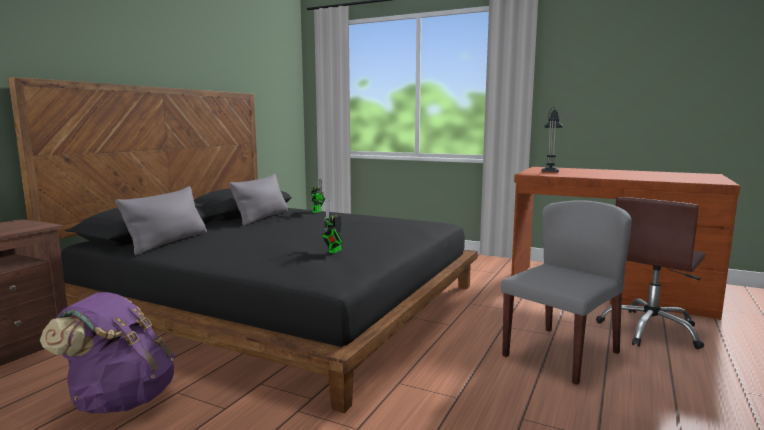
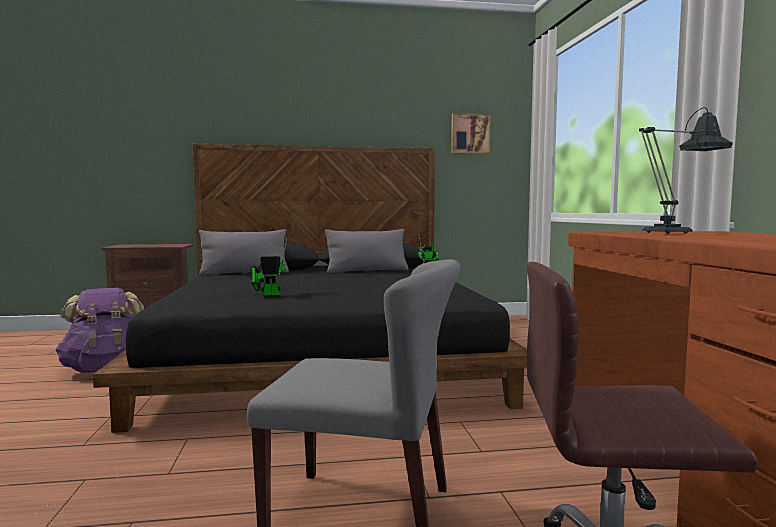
camera: 55 degrees right, 5 degrees down
(269, 80) = (470, 134): none -> picture

